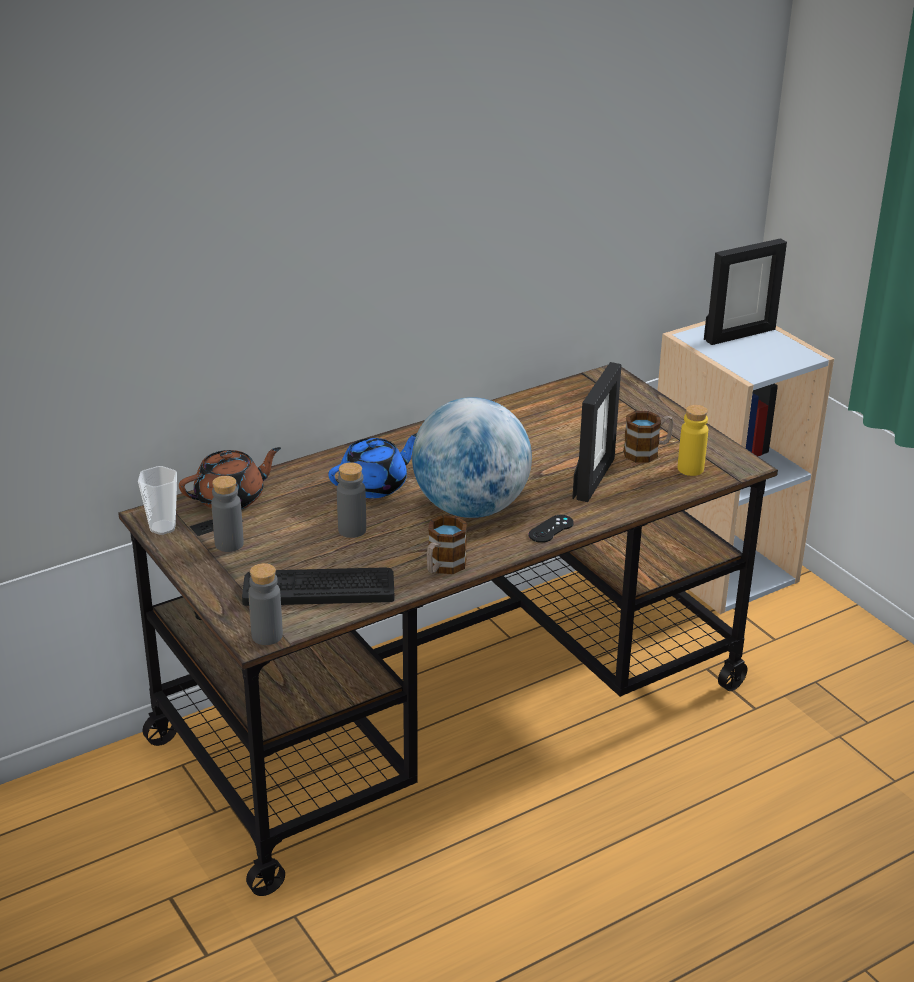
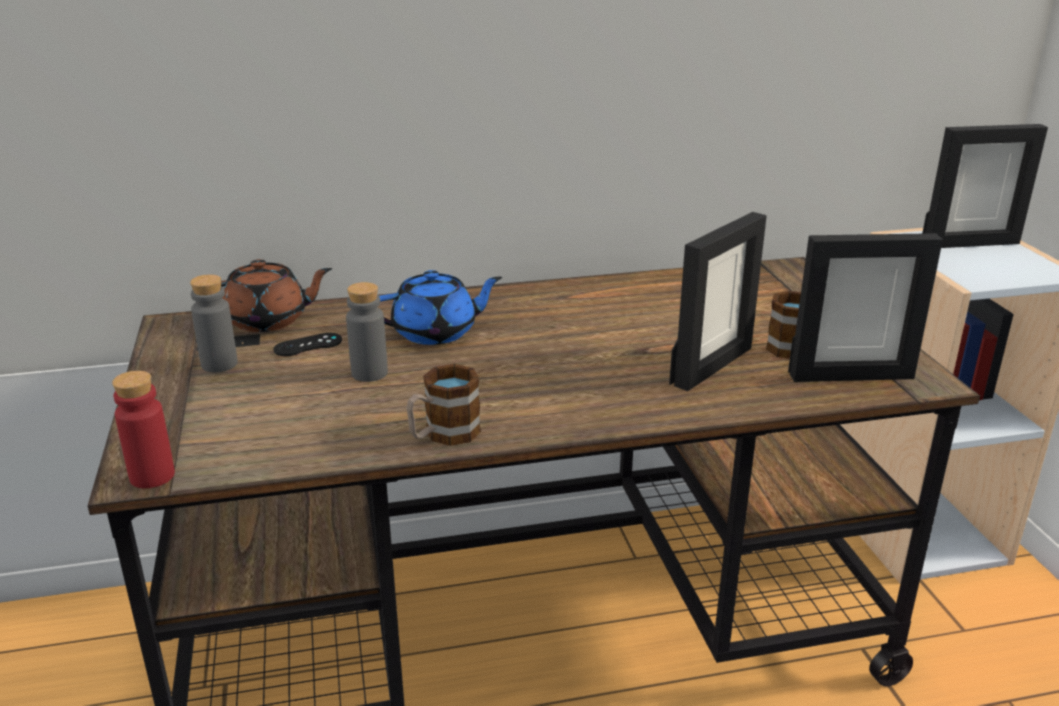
camera: 20 degrees right, 5 degrees down
(163, 527) = (168, 336): cup -> none
(267, 636) = (152, 476): grey bottle -> red bottle
(319, 587) = (271, 430): keyboard -> none
(470, 508) = (531, 373): globe -> none
(551, 529) = (618, 414): black game controller -> black game controller (308, 345)
(690, 469) = (850, 375): yellow bottle -> picture frame

